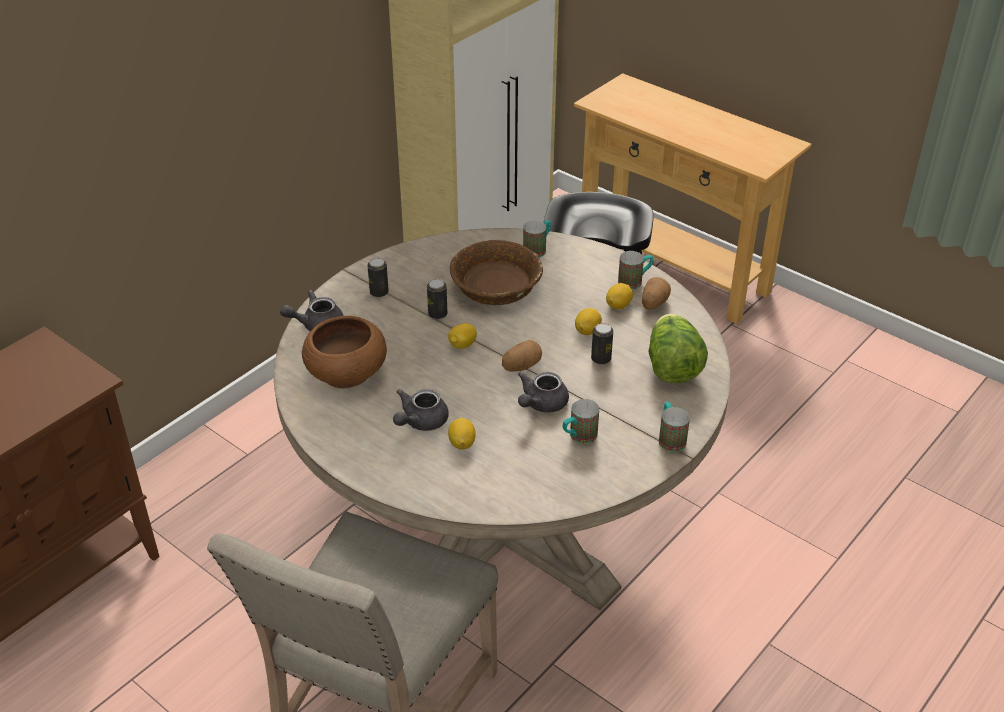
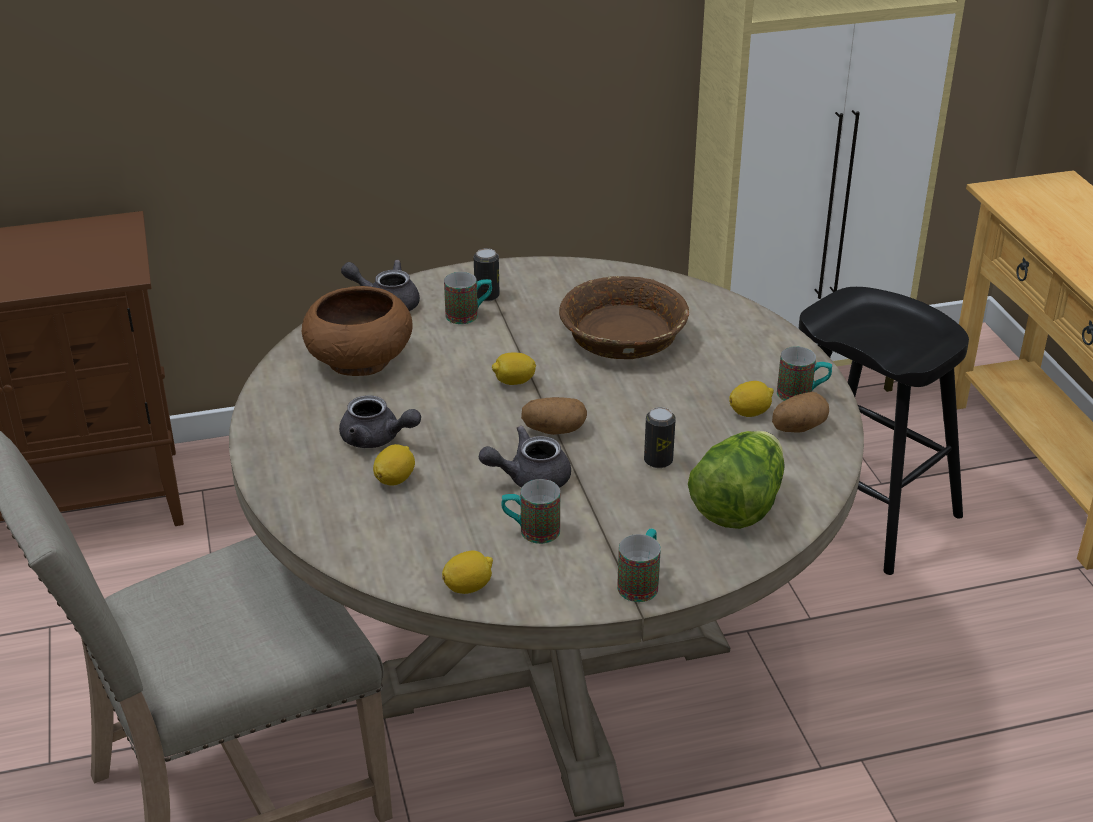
camera: 35 degrees right, 5 degrees down
(420, 422) = (377, 439): grey teapot -> grey teapot turned 135 degrees counterclockwise
(437, 314) = (524, 340): can -> none
(538, 249) = (720, 317): mug -> mug (469, 315)
(587, 330) = (678, 424): lemon -> lemon (468, 587)

